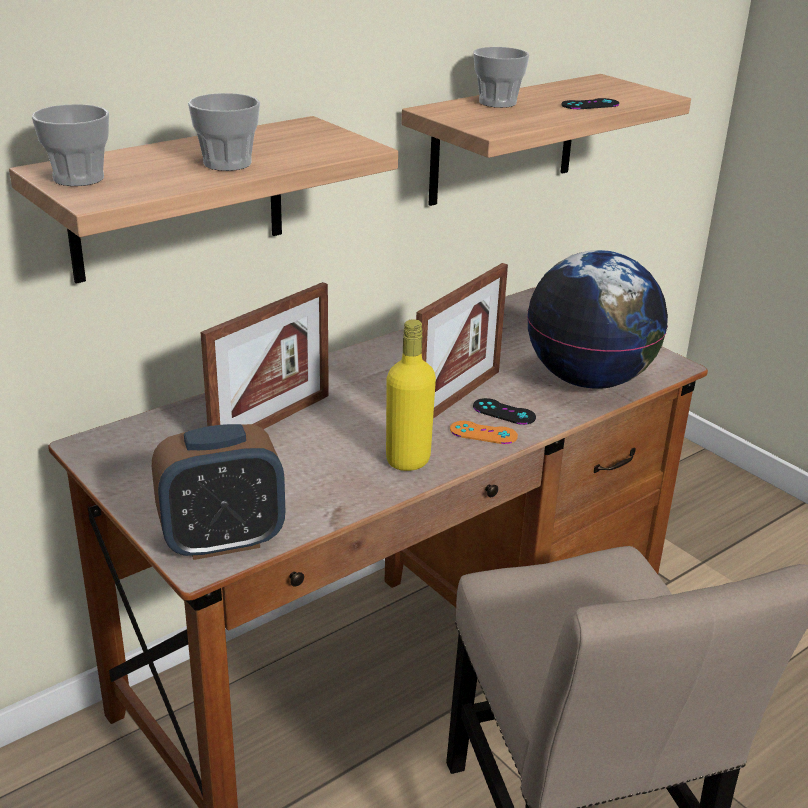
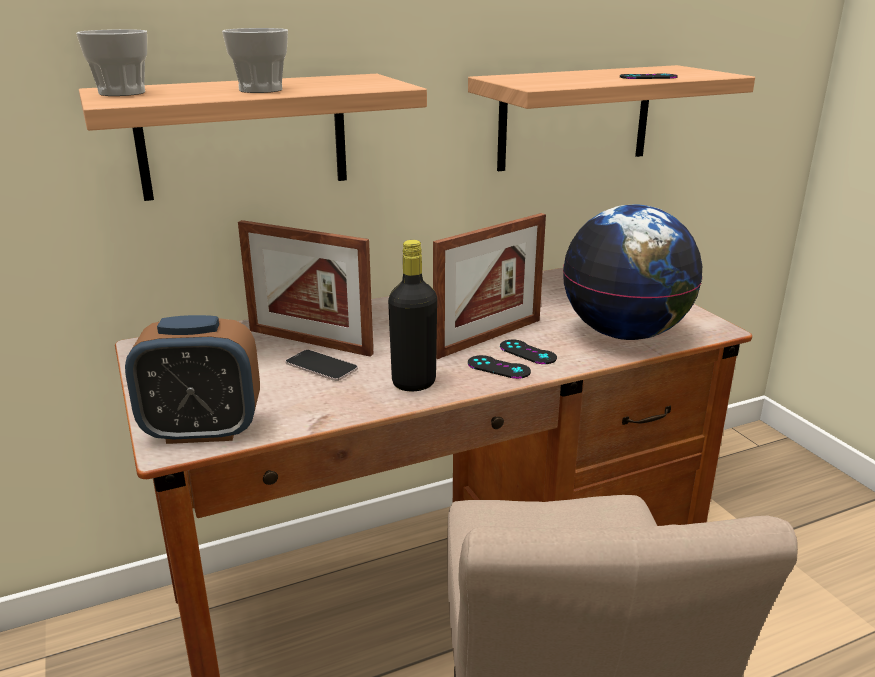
camera: 15 degrees right, 5 degrees down
(271, 422) = (309, 342): picture frame -> picture frame turned 60 degrees clockwise
(301, 451) = (321, 366): none -> phone
(408, 460) = (414, 383): yellow bottle -> black bottle
(483, 433) = (498, 367): orange game controller -> black game controller
(497, 102) = (559, 75): cup -> none

